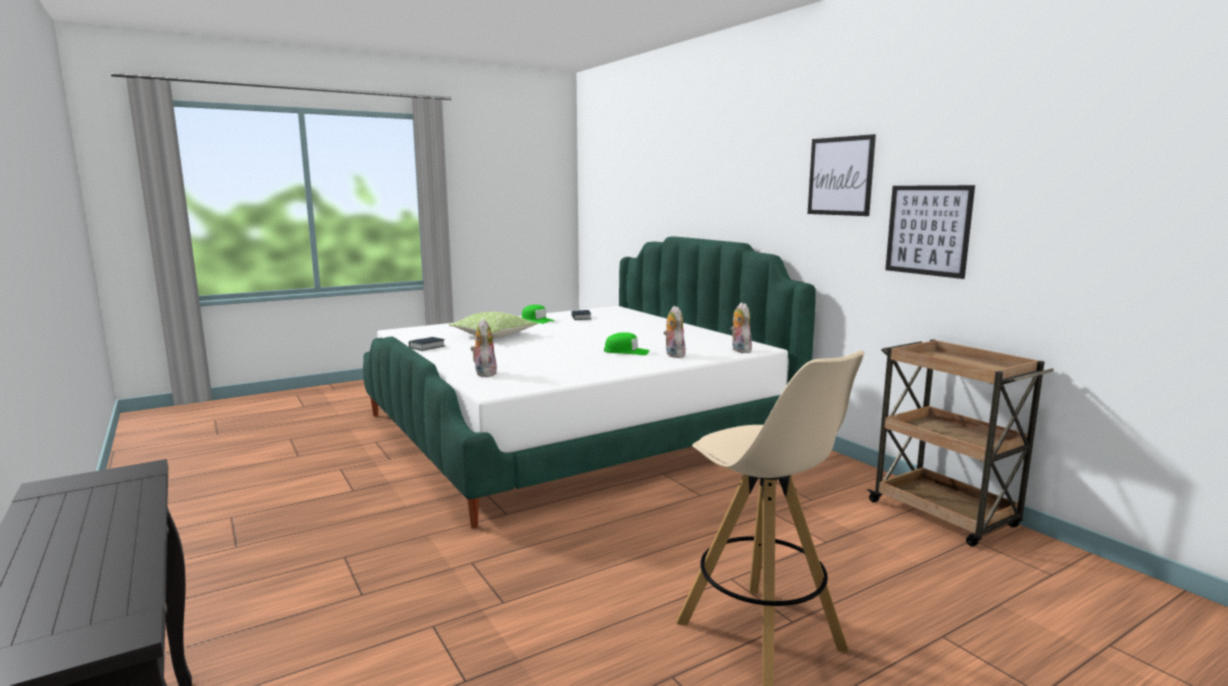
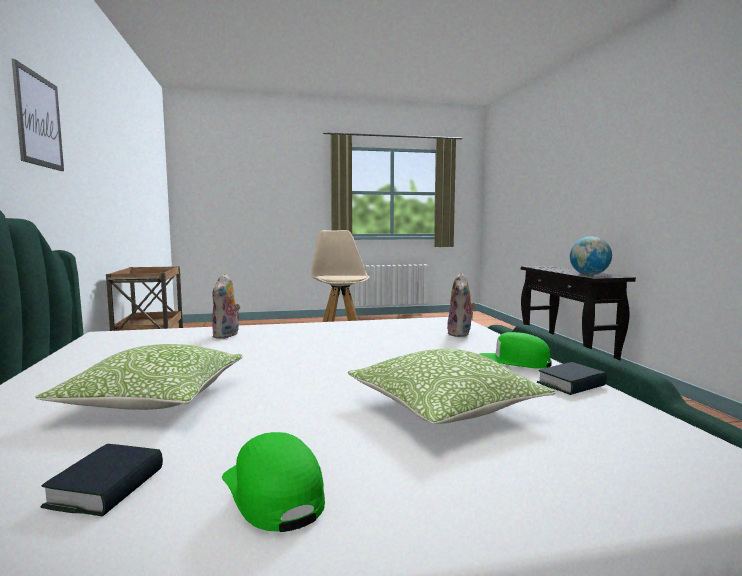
camera: 160 degrees left, 5 degrees down
(118, 490) = (589, 275): none -> globe
(619, 329) = (154, 399): none -> pillow
(626, 352) = (267, 344): green cap -> green cap (513, 362)
(739, 350) = (140, 334): plush toy -> none
(928, 230) = (87, 187): picture -> none

